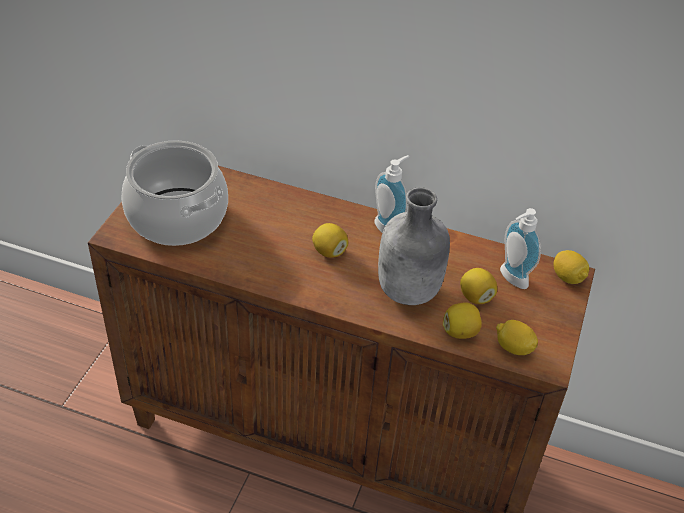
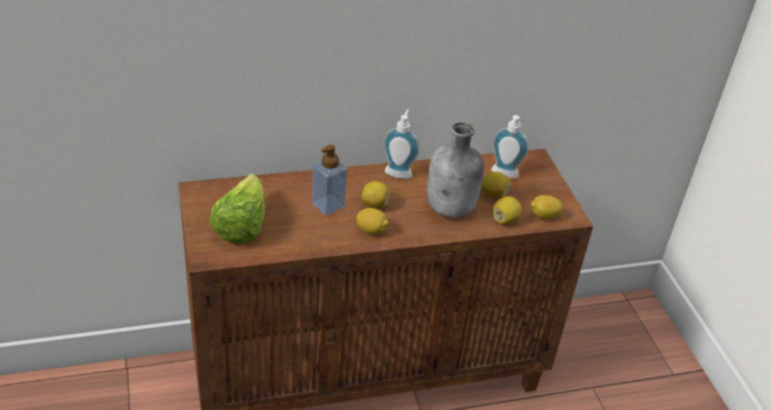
camera: 35 degrees left, 5 degrees down
(176, 217) = (241, 226): cooking pot -> lettuce
(280, 232) = (328, 205): none -> soap dispenser
(568, 277) = (535, 160): lemon -> lemon (371, 230)

